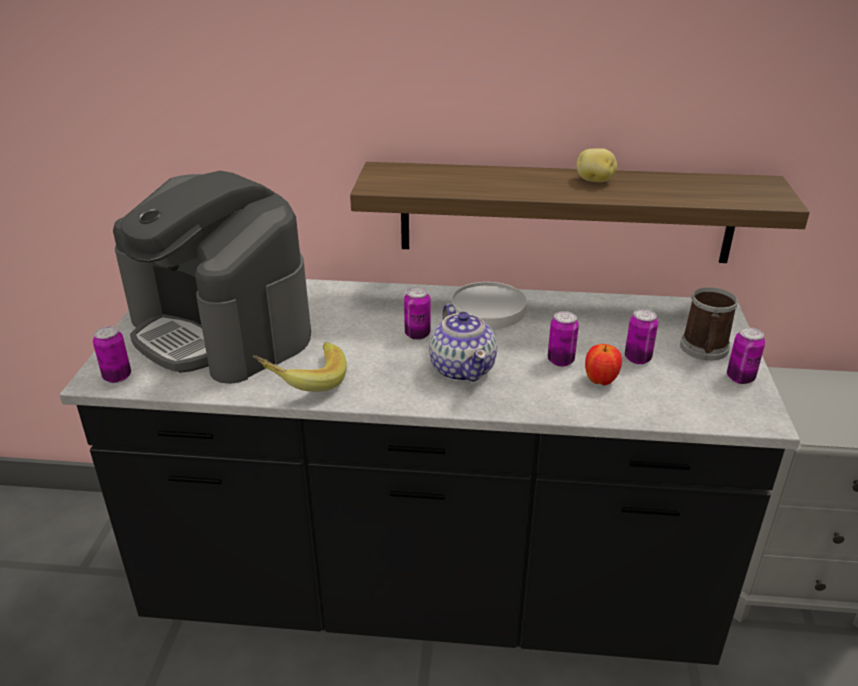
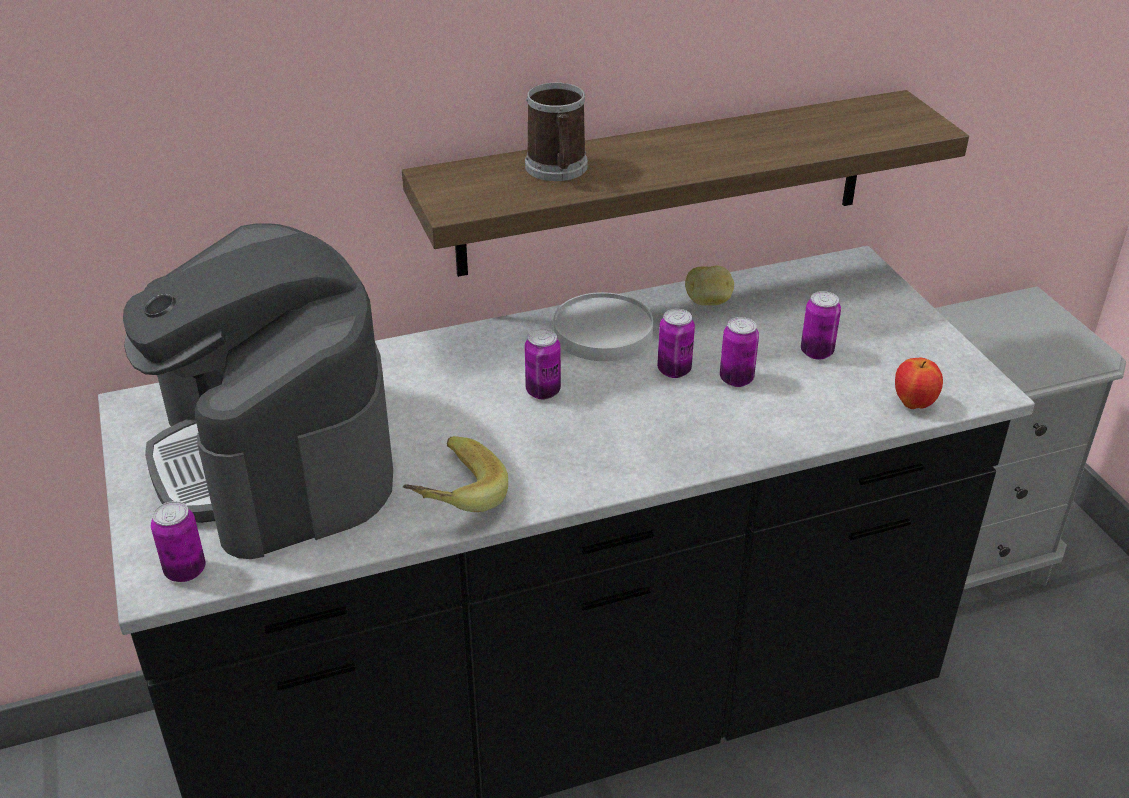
camera: 25 degrees left, 5 degrees up
(222, 330) = (275, 457): coffee machine -> coffee machine turned 45 degrees clockwise
(463, 368) = (633, 422): teapot -> none
(595, 181) = (714, 140): potato -> potato (709, 302)
(600, 381) = (797, 392): apple -> apple (913, 404)
(704, 350) = (878, 322): mug -> mug (557, 170)
(740, 378) = (935, 346): can -> can (674, 370)

